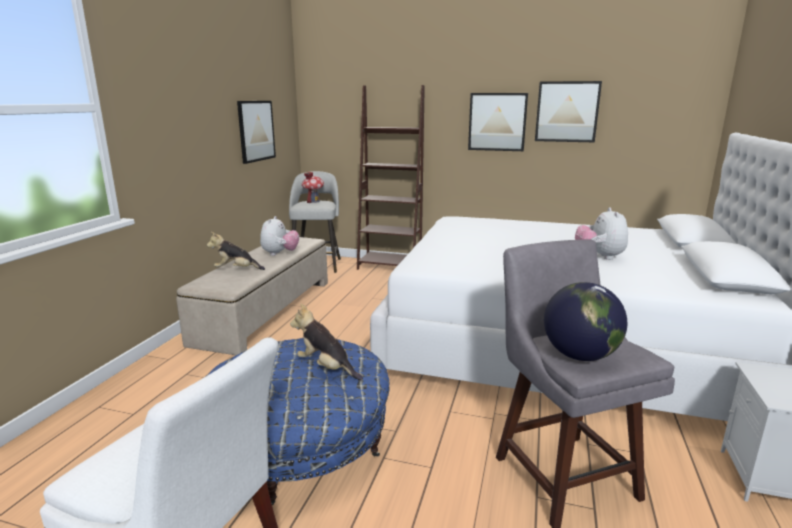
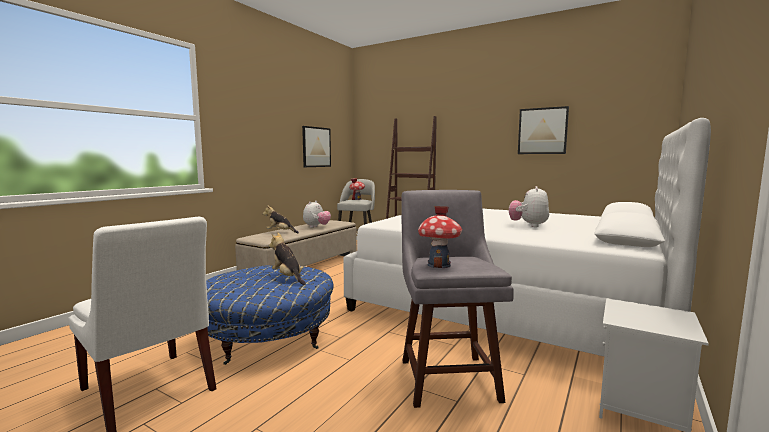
camera: 15 degrees right, 10 degrees down
(497, 122) = (489, 140): picture -> none
(580, 355) = (439, 265): globe -> toy house

